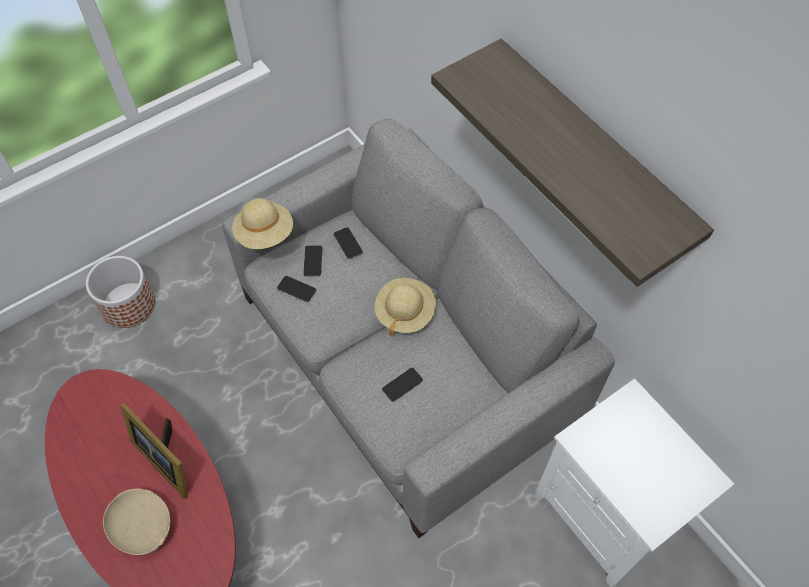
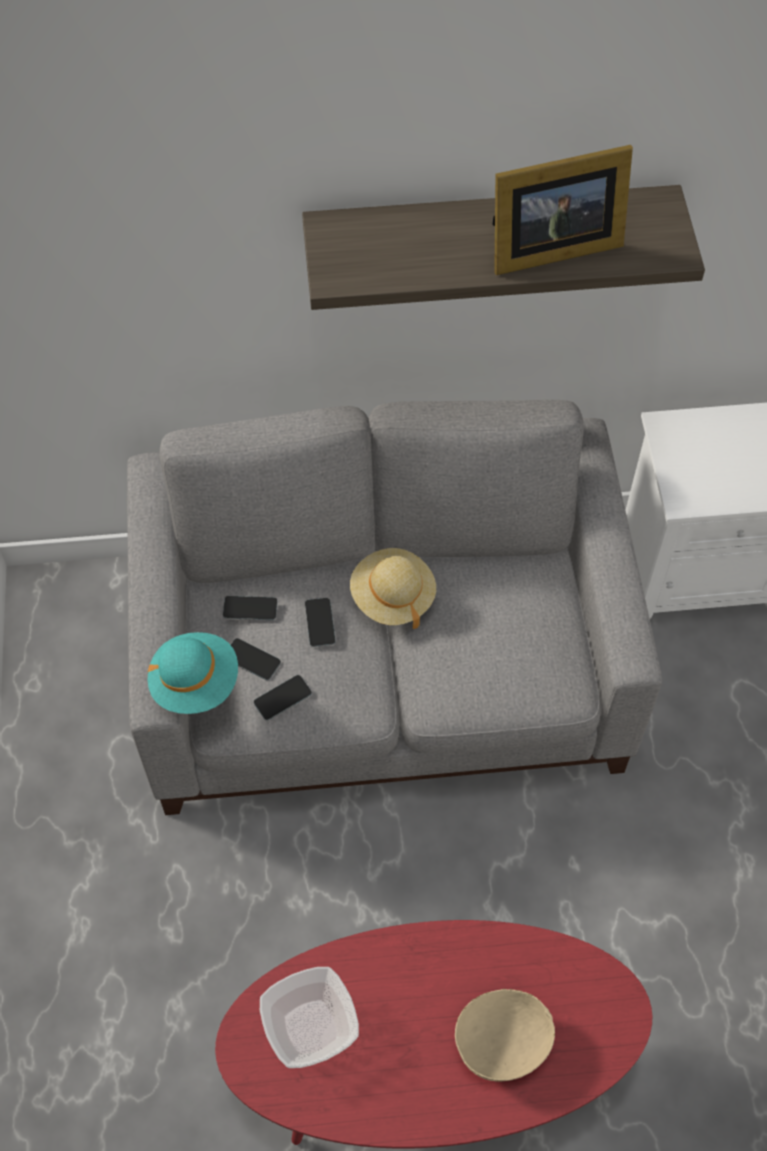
camera: 60 degrees left, 0 degrees up
(107, 416) = (310, 1029): none -> bowl
(129, 304) = (66, 979): planter -> none
(166, 458) = (418, 975): picture frame -> picture frame (548, 248)
(265, 234) = (195, 683): beige hat -> turquoise hat
(402, 385) = (493, 646): phone -> phone (320, 622)

